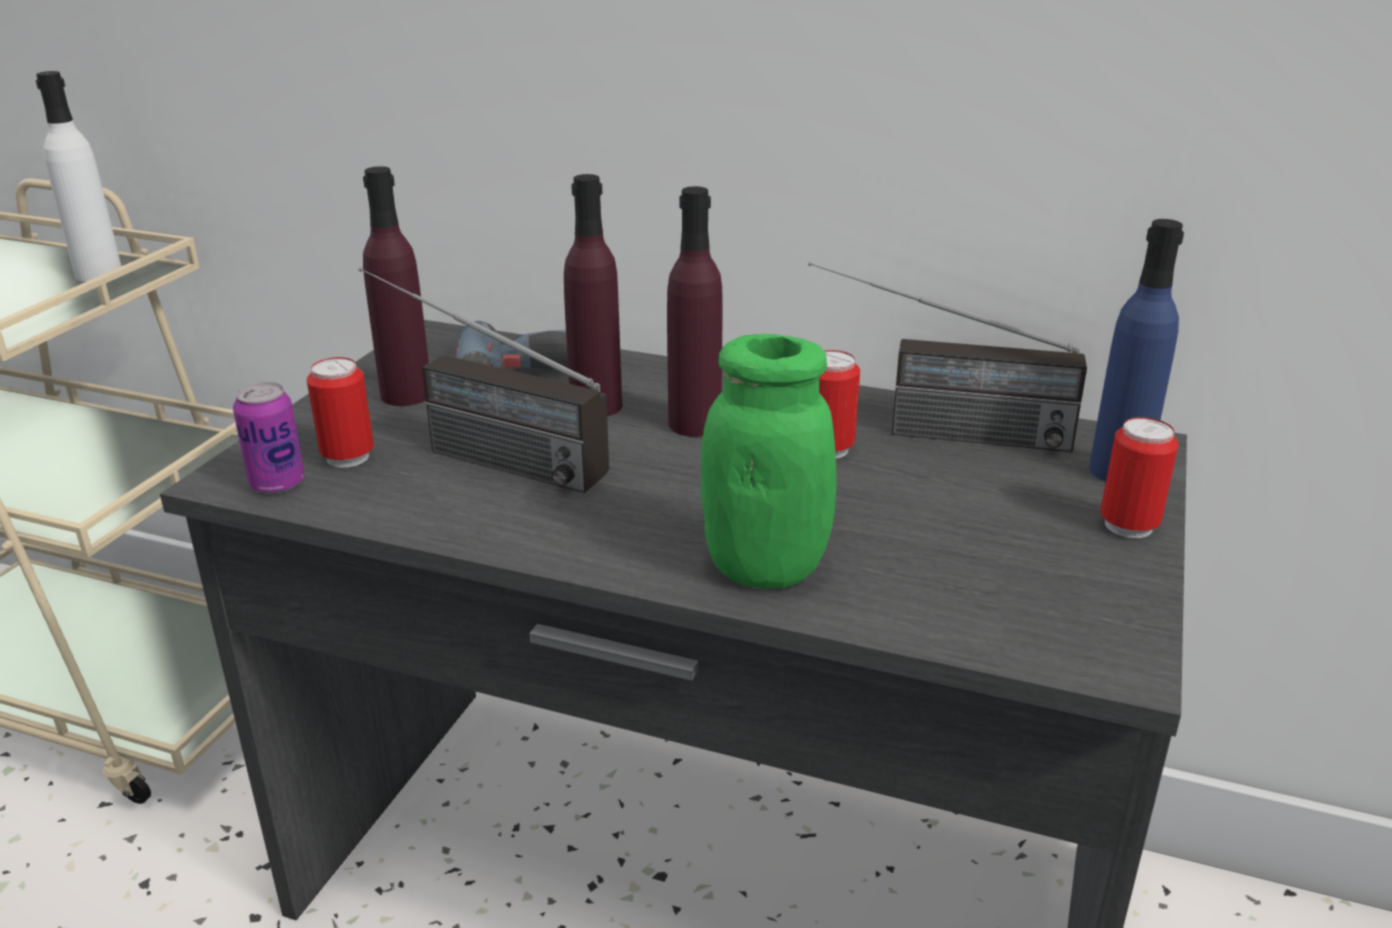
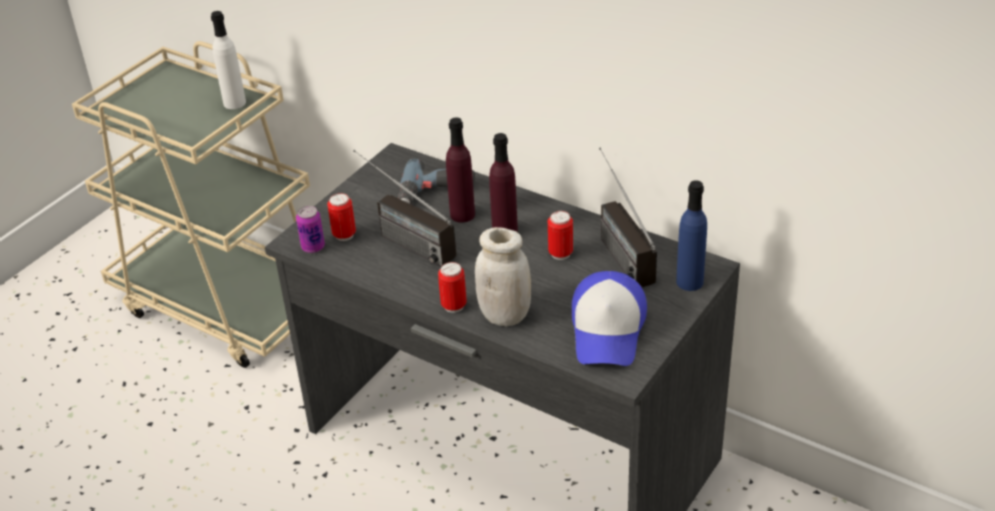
camera: 15 degrees right, 10 degrees up
(406, 395) = (375, 198): purple bottle -> none
(765, 568) = (505, 315): green jar -> white jar
(932, 431) = (615, 248): radio -> radio turned 45 degrees clockwise
(1015, 572) = (608, 330): none -> cap
(1128, 526) = (673, 312): can -> can (454, 306)

